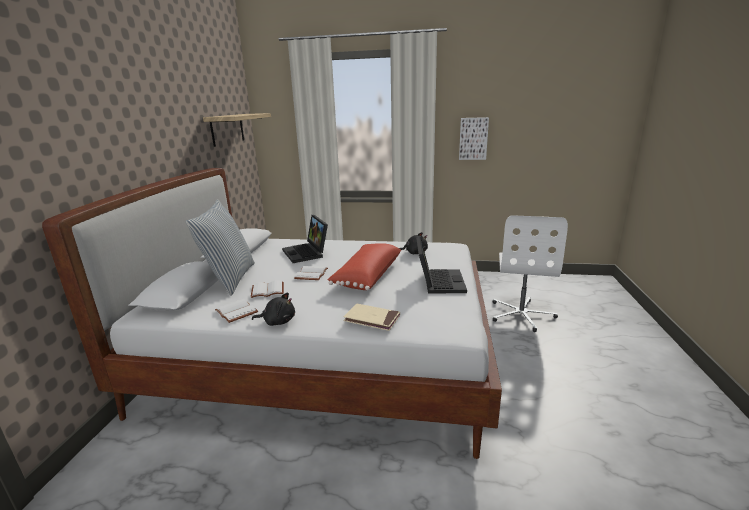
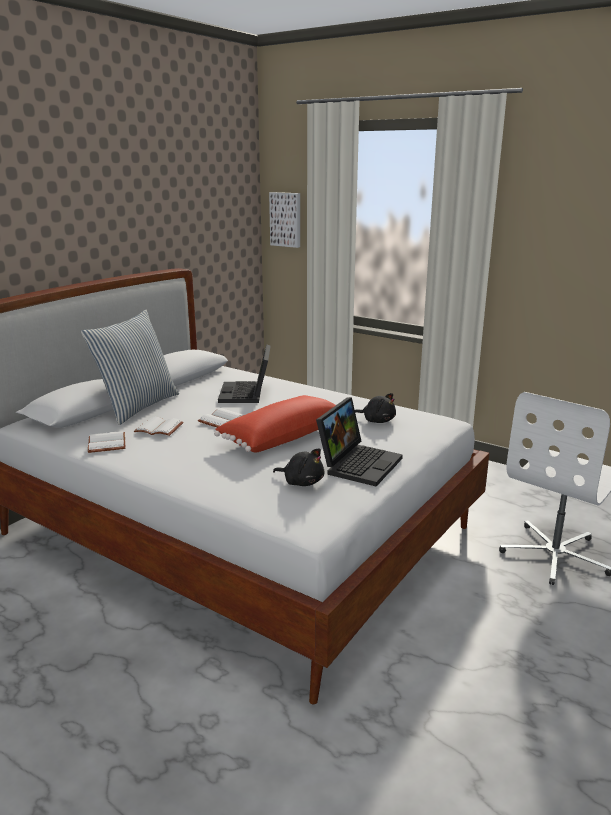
camera: 25 degrees right, 0 degrees up
(227, 129) = (214, 219): shelf -> none
(278, 321) = (134, 464): black plush toy -> black plush toy (302, 482)
(372, 319) = (225, 486): beige book -> none
(473, 138) = (557, 261): picture -> picture (286, 219)

